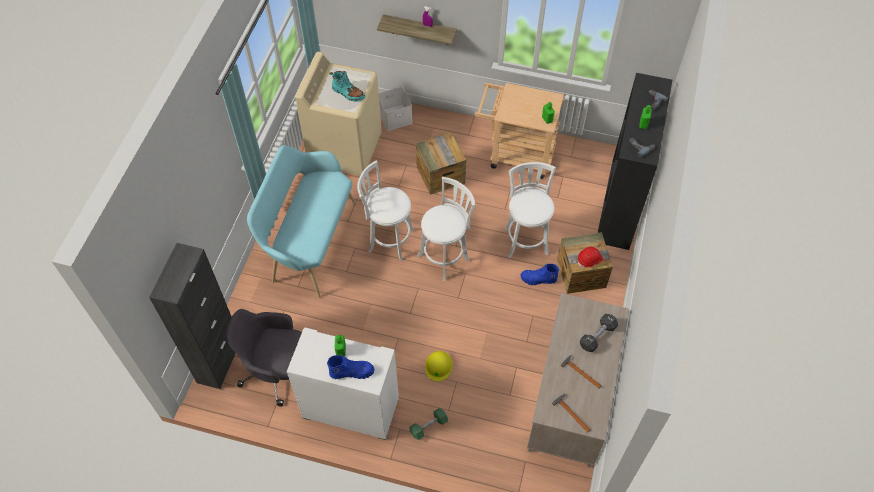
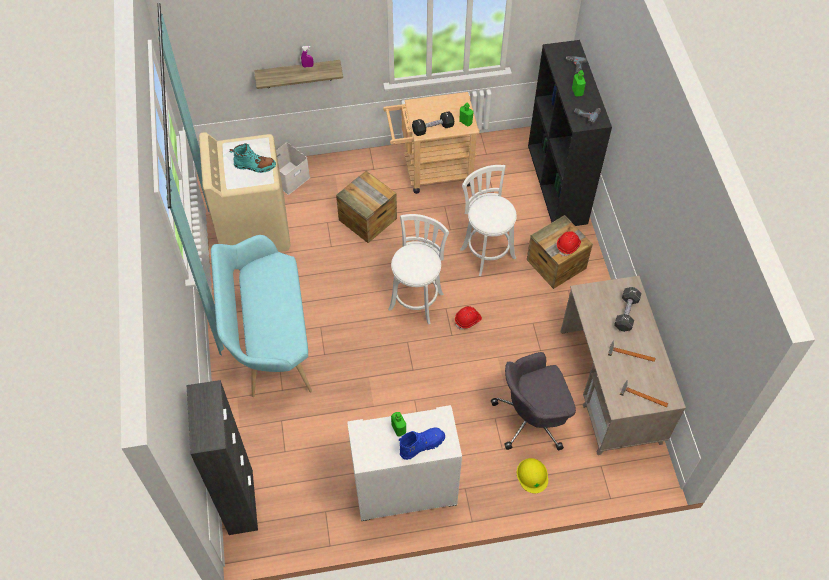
camera: 25 degrees left, 0 degrees up
(276, 370) = (307, 485): grey office chair -> grey office chair (532, 418)
(388, 239) = (350, 305): white stool -> none
(428, 426) = (491, 473): green dumbbell -> none
(438, 365) = (469, 409): yellow hard hat -> yellow hard hat (532, 475)
(478, 291) = (468, 320): none -> red hard hat
(515, 115) = (433, 128): none -> black dumbbell
(538, 279) = (519, 286): blue boot -> none

